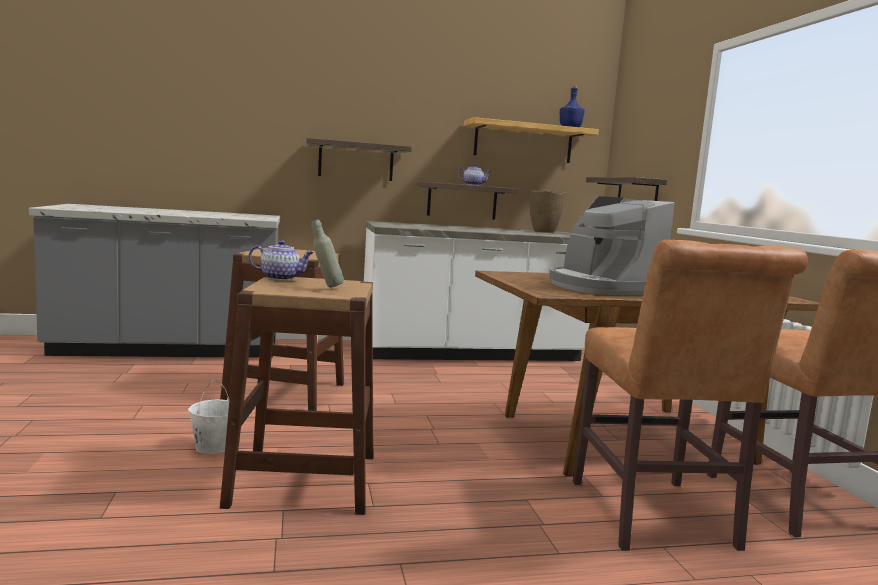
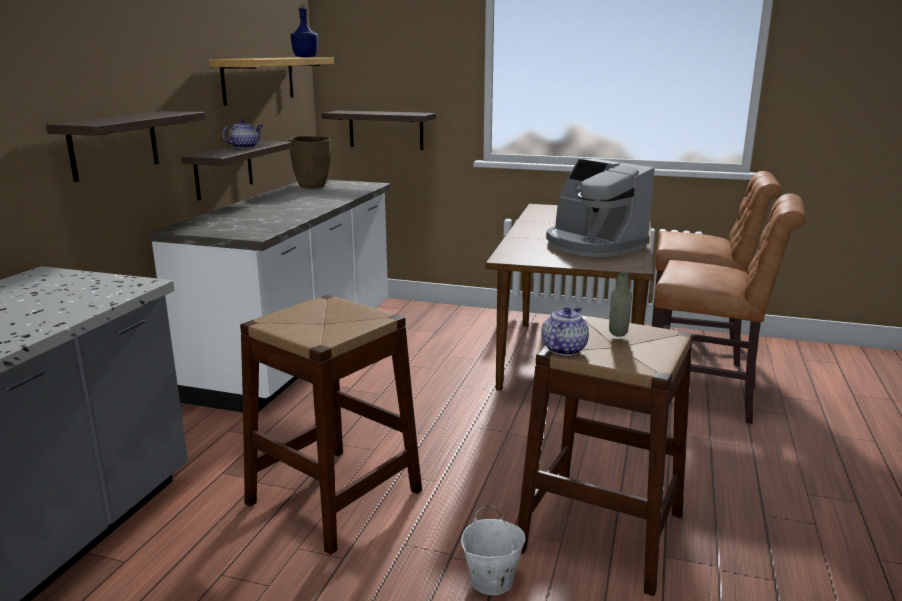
camera: 60 degrees left, 10 degrees up
(600, 287) = (593, 245): coffee machine -> coffee machine turned 45 degrees clockwise

